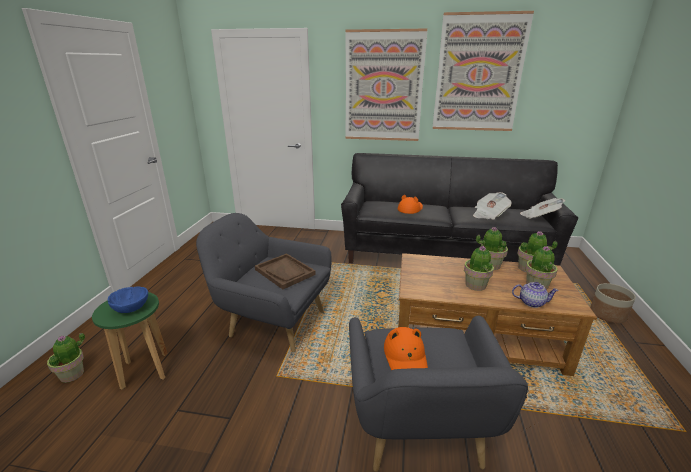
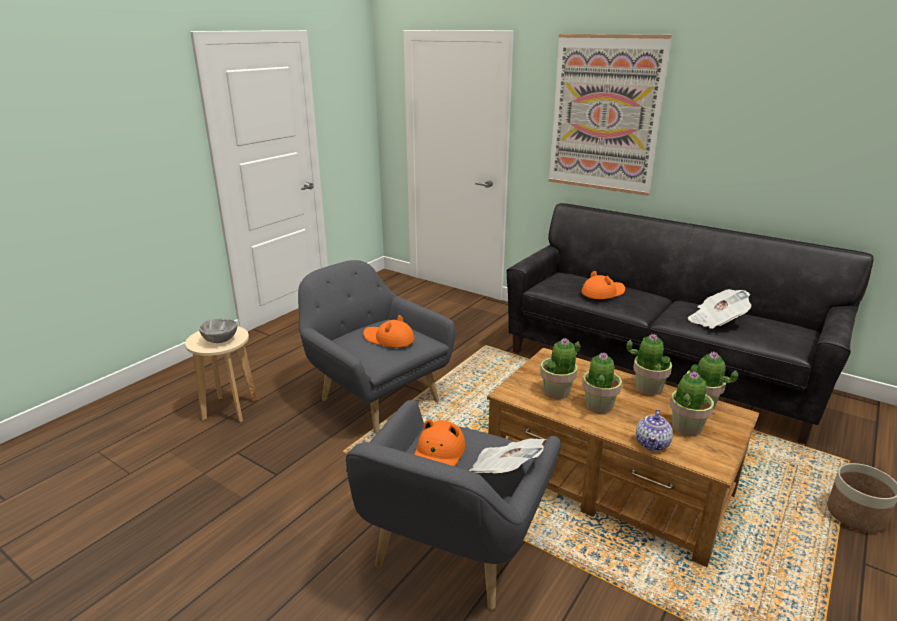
camera: 25 degrees right, 0 degrees up
(72, 374) = (172, 395): potted plant -> potted plant (557, 391)
(131, 309) = (220, 340): blue bowl -> grey bowl
(145, 370) = (230, 409): green stool -> beige stool
(285, 272) = (388, 339): brown tray -> orange hat
(479, 74) = (747, 104): picture -> none
(531, 302) = (652, 443): teapot -> teapot turned 75 degrees clockwise
(539, 217) = (797, 339): newspaper -> newspaper (505, 471)

